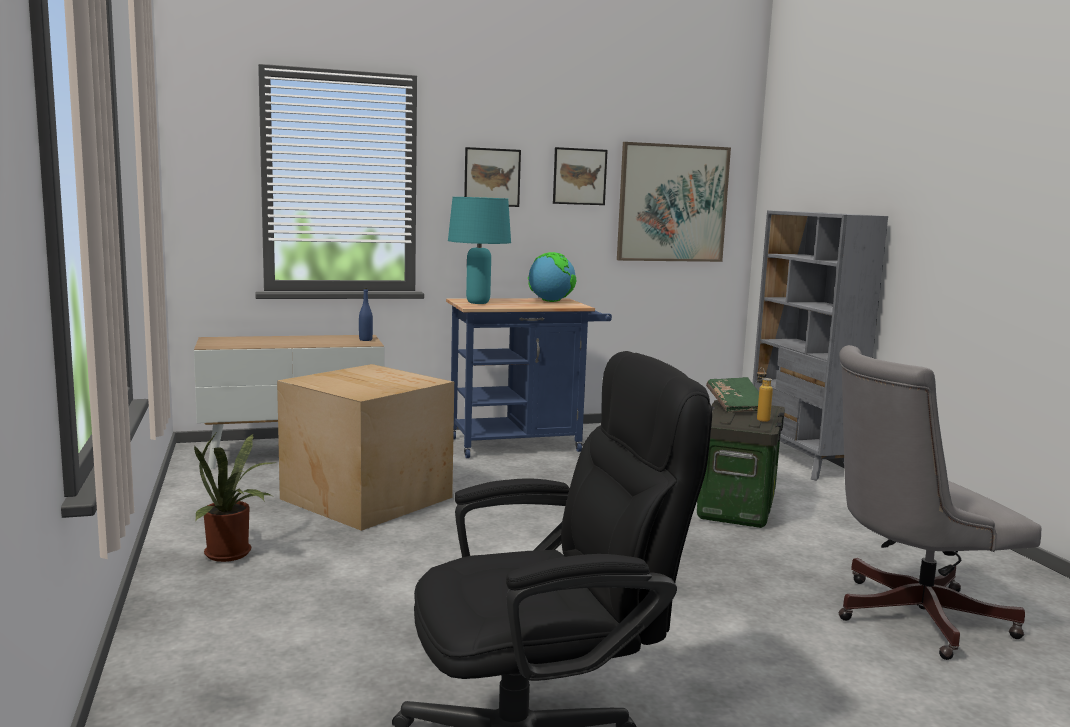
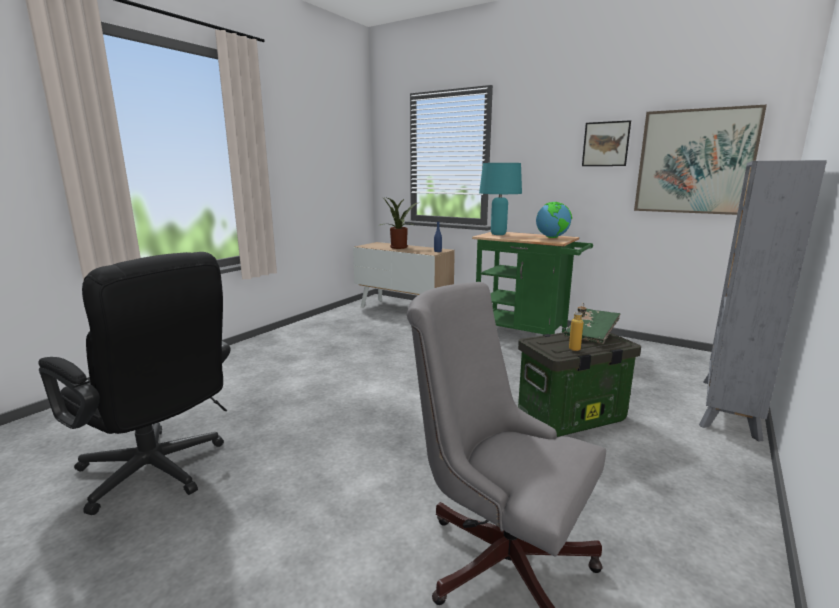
camera: 50 degrees right, 5 degrees up
(232, 554) = (284, 343): potted plant -> potted plant (400, 248)
(367, 497) = (383, 337): cardboard box -> none
(492, 177) = (538, 149): picture -> none
(523, 444) = (525, 334): blue cart -> green cart

